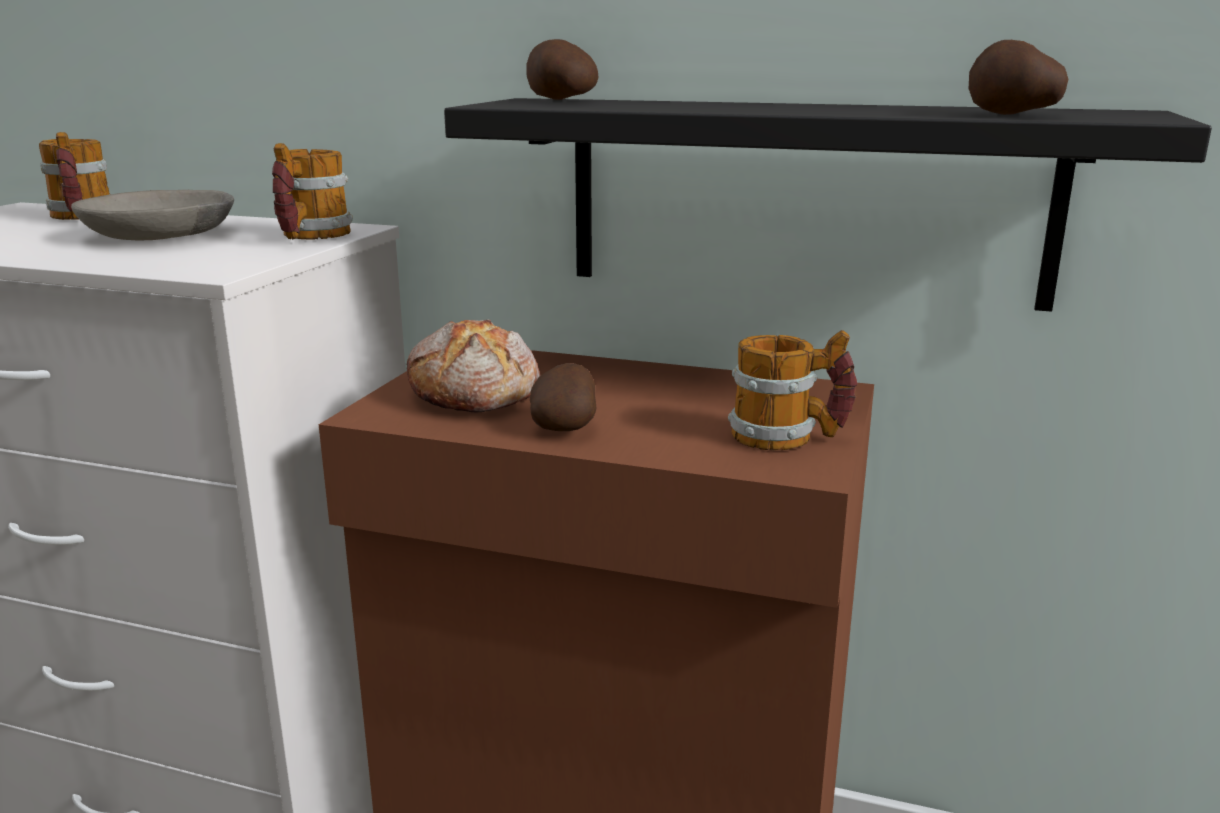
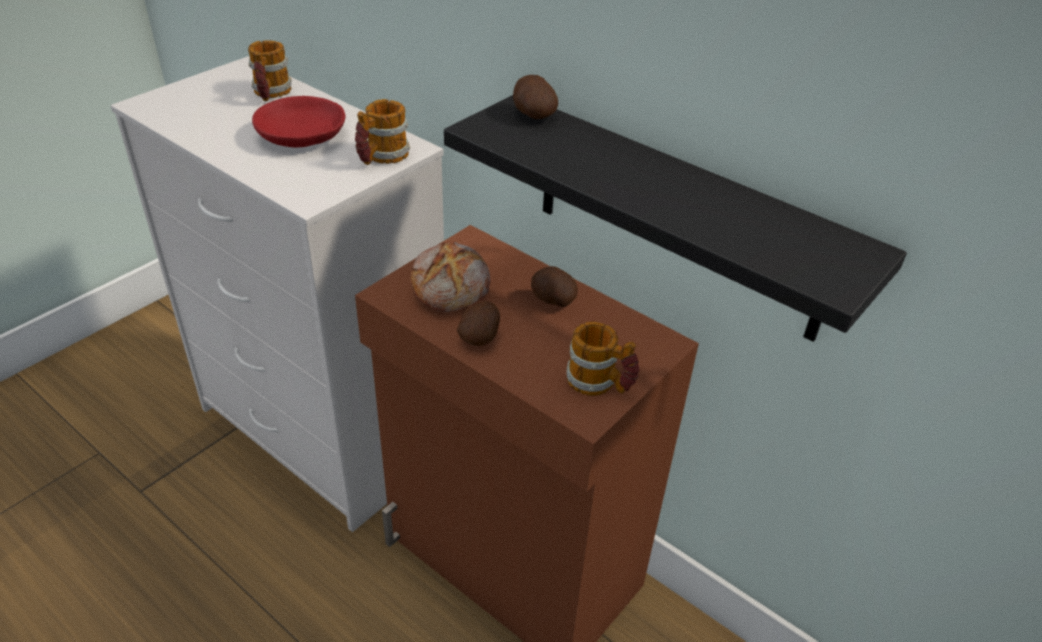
camera: 20 degrees right, 20 degrees up
(161, 235) = (302, 136): grey bowl -> red bowl
(1012, 114) = (761, 248): potato -> potato (552, 300)

